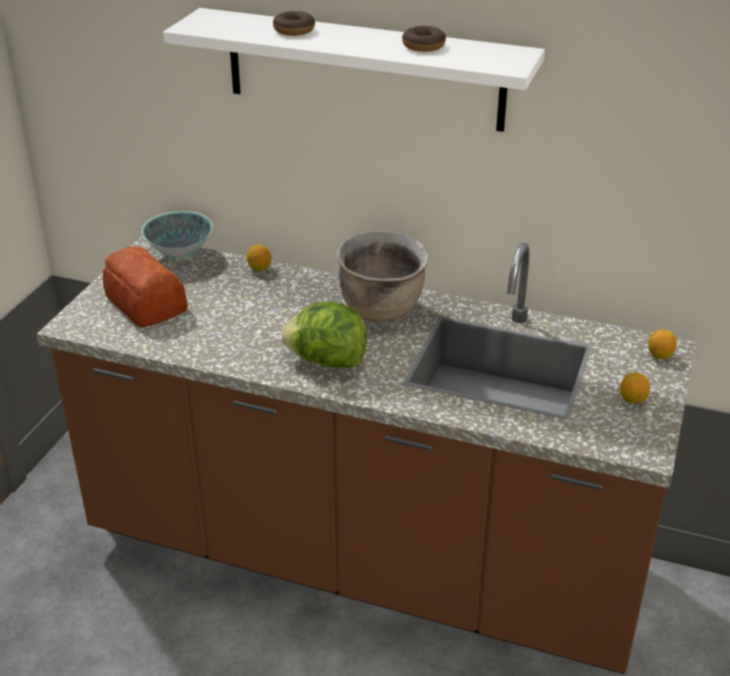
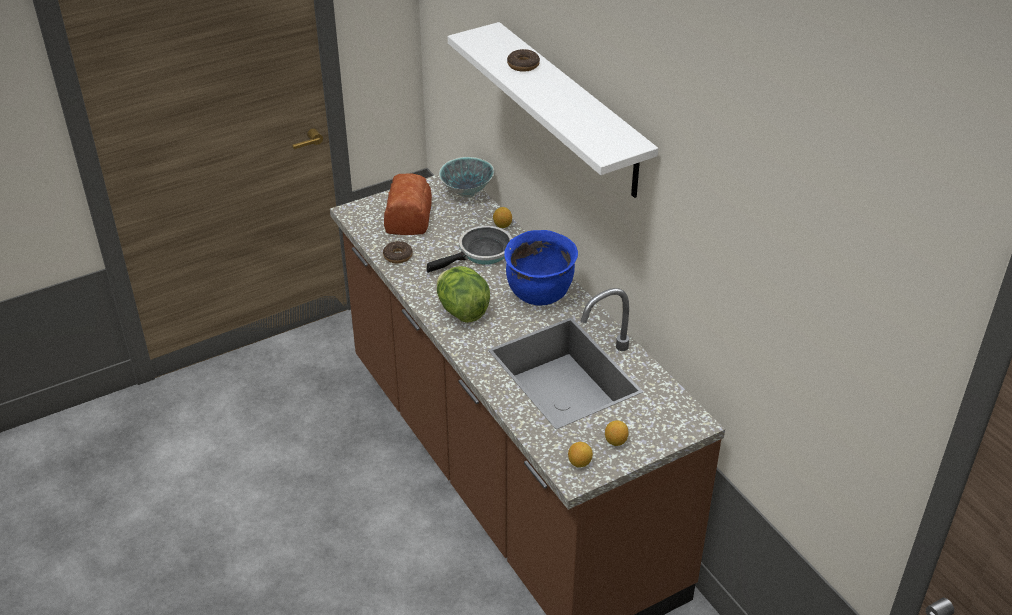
camera: 40 degrees right, 5 degrees up
(273, 302) = (481, 253): none -> frying pan
(382, 310) = (540, 294): brown cooking pot -> blue cooking pot
(423, 46) = (581, 112): donut -> donut (398, 256)
(660, 355) = (681, 424): lemon -> lemon (579, 463)

